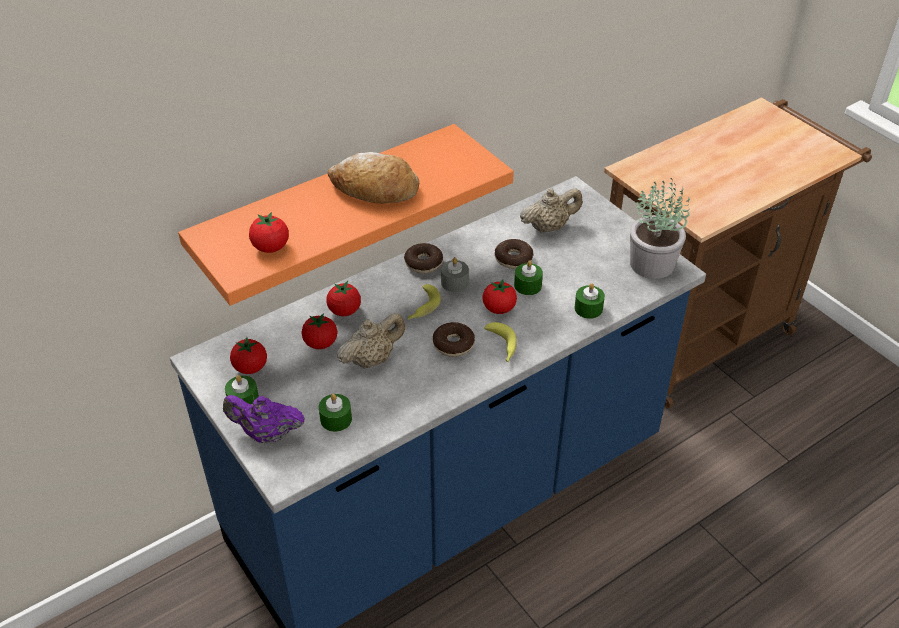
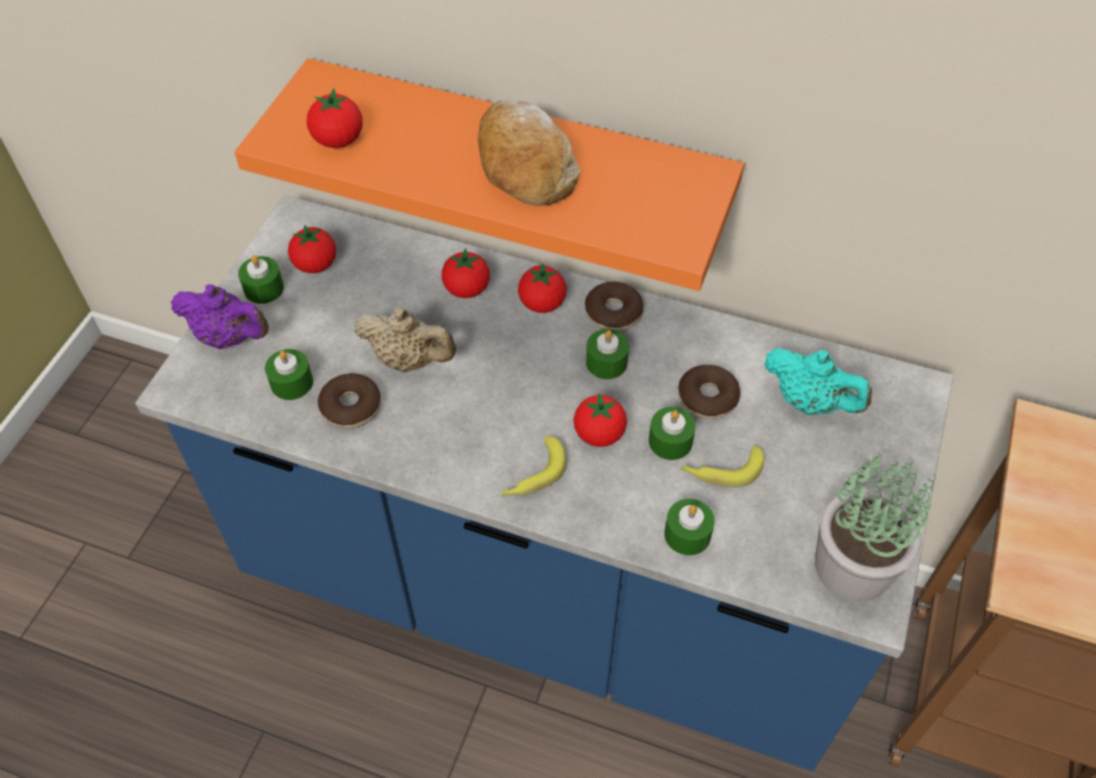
camera: 55 degrees right, 10 degrees up
(267, 434) = (229, 337): purple teapot -> purple teapot turned 135 degrees clockwise
(320, 343) = (398, 299): tomato -> tomato (542, 303)
(422, 307) = (533, 356): banana -> banana (721, 470)
(453, 344) = (495, 423): donut -> donut (351, 407)
(454, 282) = (606, 362): grey candle -> green candle
(549, 227) = (809, 402): beige teapot -> turquoise teapot

